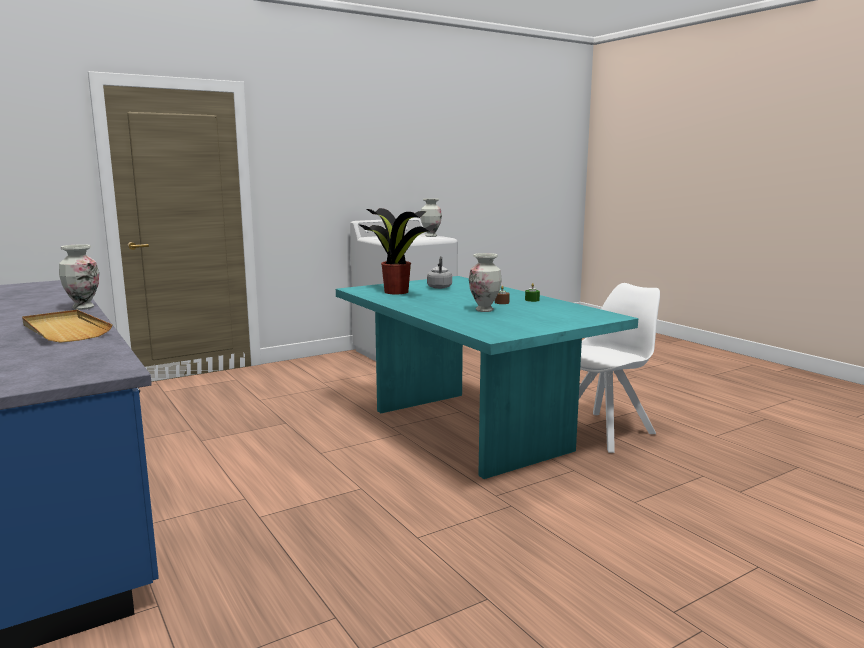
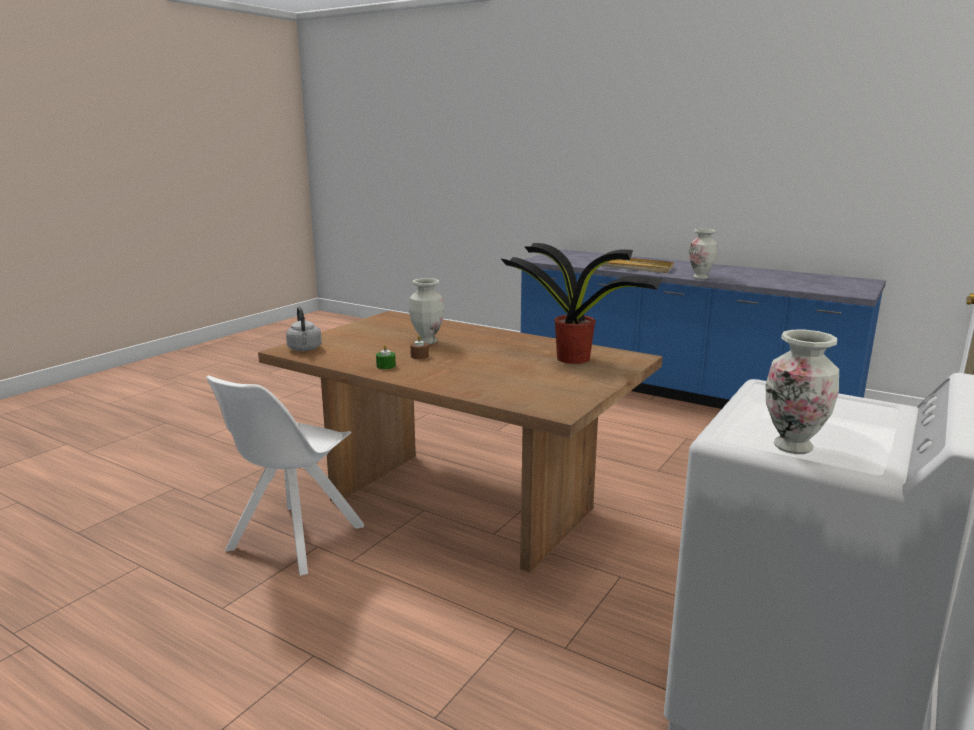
camera: 155 degrees right, 5 degrees up
(439, 287) = (539, 378): grey kettle -> grey kettle (305, 349)
(470, 429) = (458, 505): turquoise dining table -> brown dining table

